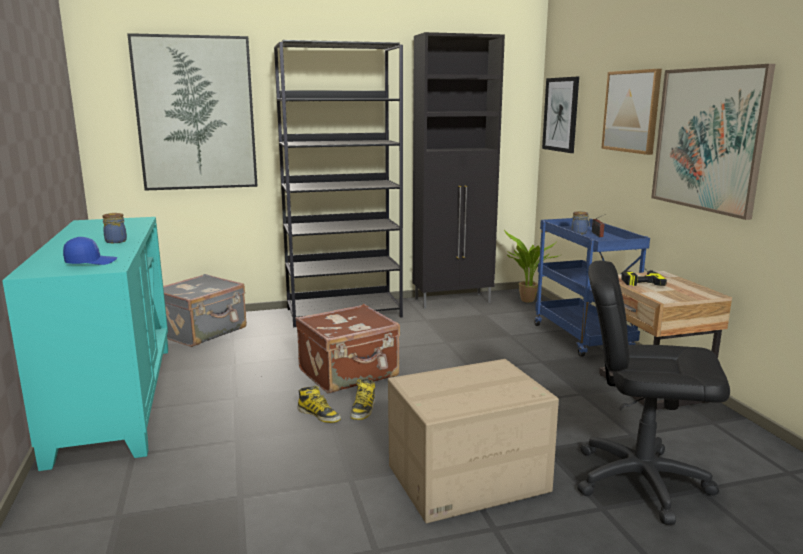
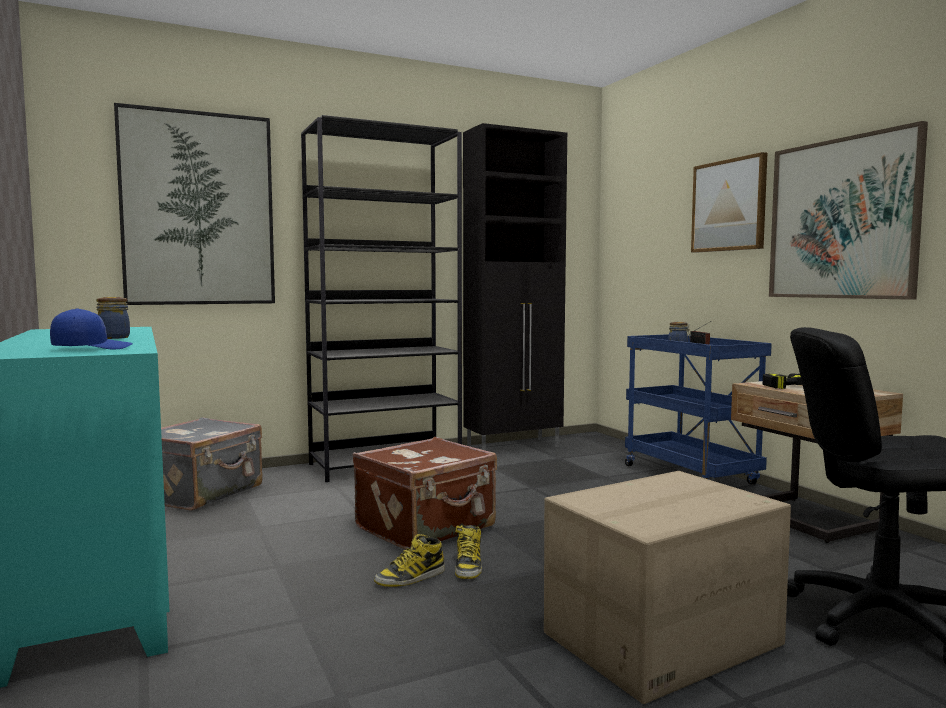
camera: 10 degrees left, 10 degrees down
(319, 415) = (410, 578): boot -> boot turned 120 degrees clockwise
(526, 301) = (600, 444): potted plant -> none
(561, 114) = (628, 225): picture -> none

